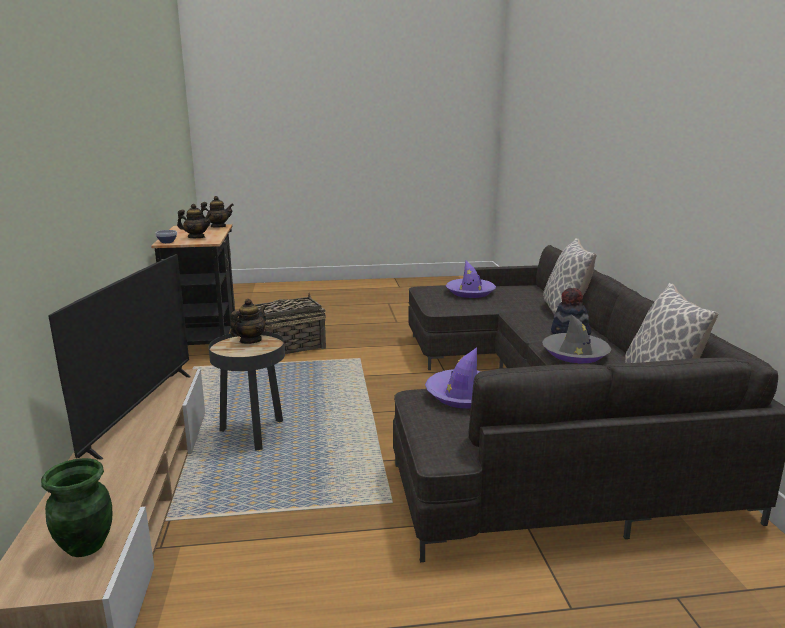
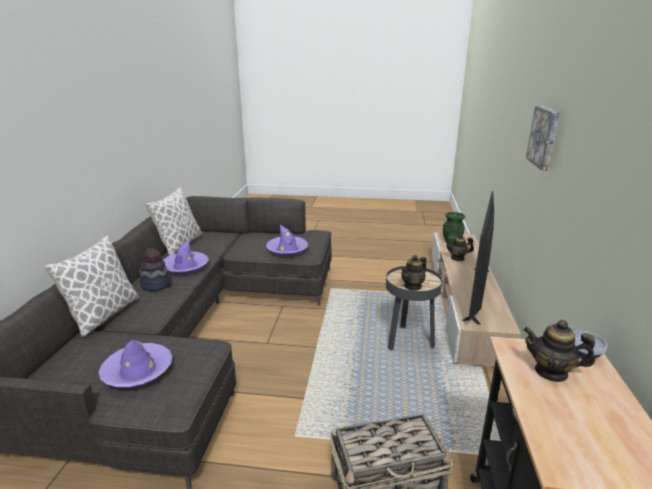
camera: 165 degrees left, 5 degrees up
(67, 152) = (545, 137): none -> picture
(218, 227) = (561, 455): teapot -> teapot (457, 258)
(575, 354) = (185, 267): grey hat -> purple hat

